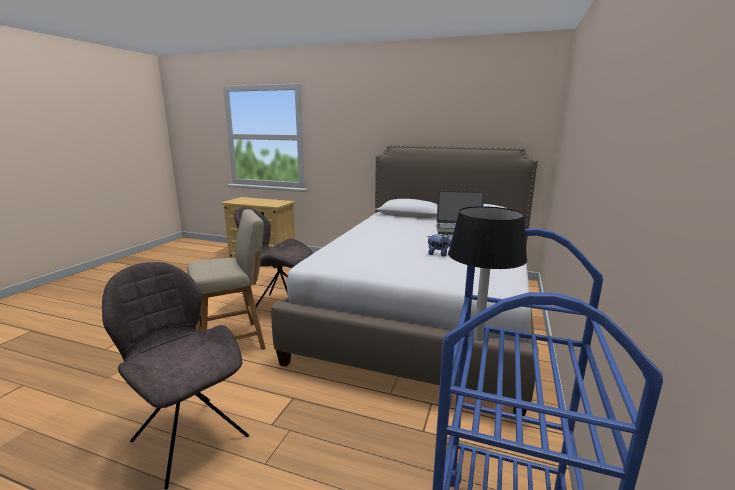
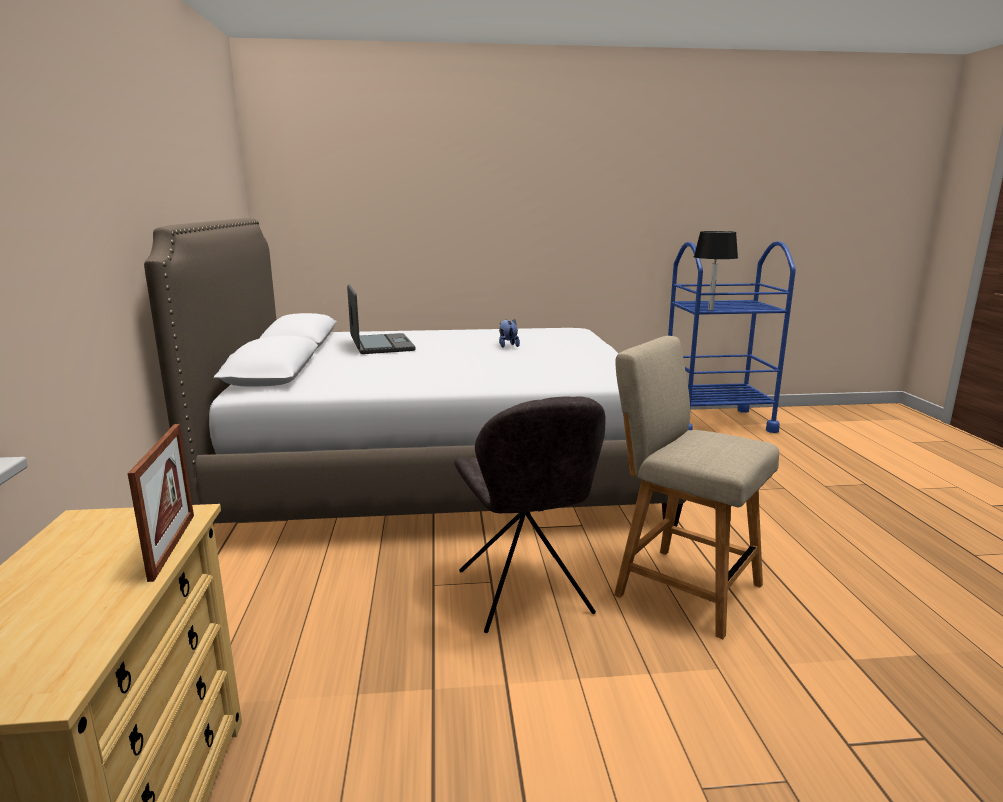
camera: 115 degrees left, 0 degrees up
(188, 436) = (833, 530): grey chair -> none
(262, 205) = (172, 545): none -> picture frame

